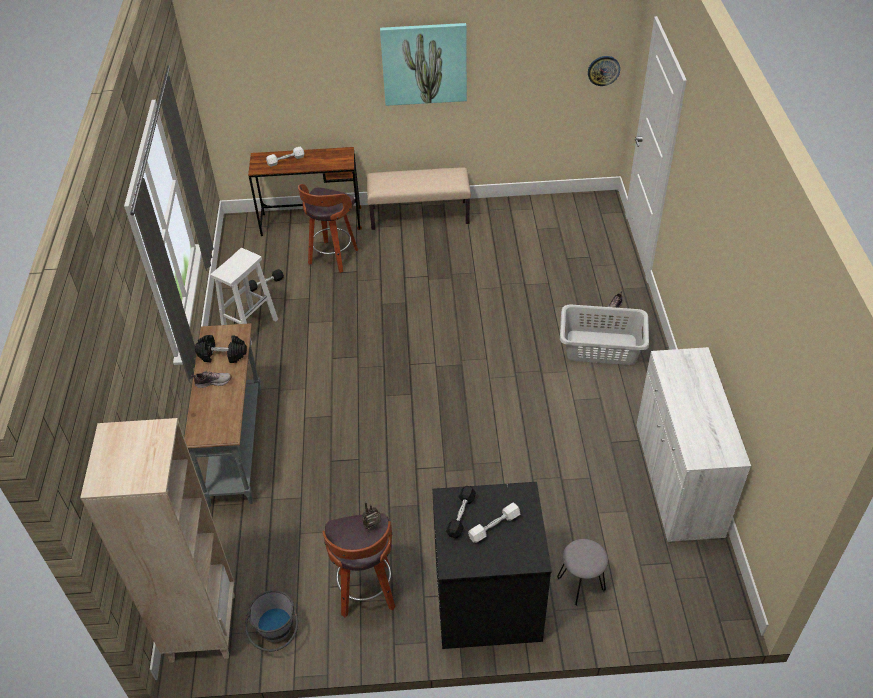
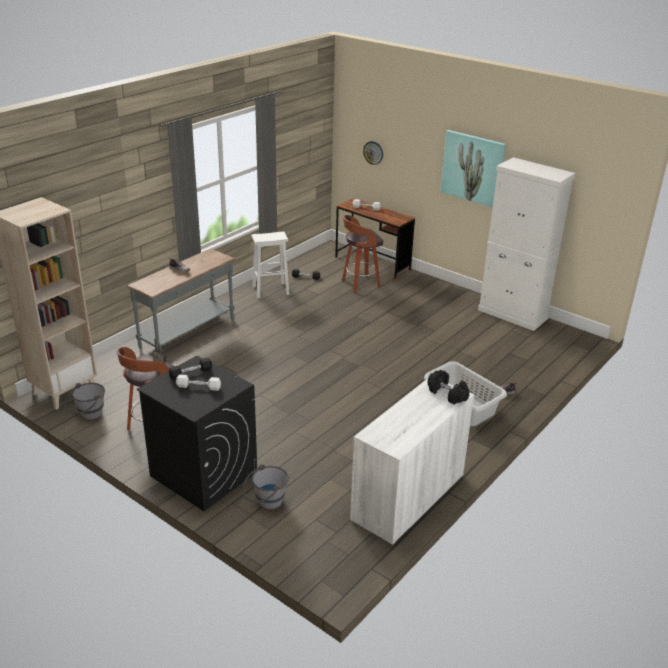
camera: 40 degrees right, 15 degrees down
(223, 355) = (201, 263): black dumbbell -> black dumbbell (447, 394)
(420, 215) = (442, 289): beige bench -> none
(516, 208) = (512, 314): none -> white cabinet
(580, 584) = (265, 503): grey stool -> grey bucket
(603, 70) = (605, 219): wall clock -> wall clock (373, 152)

